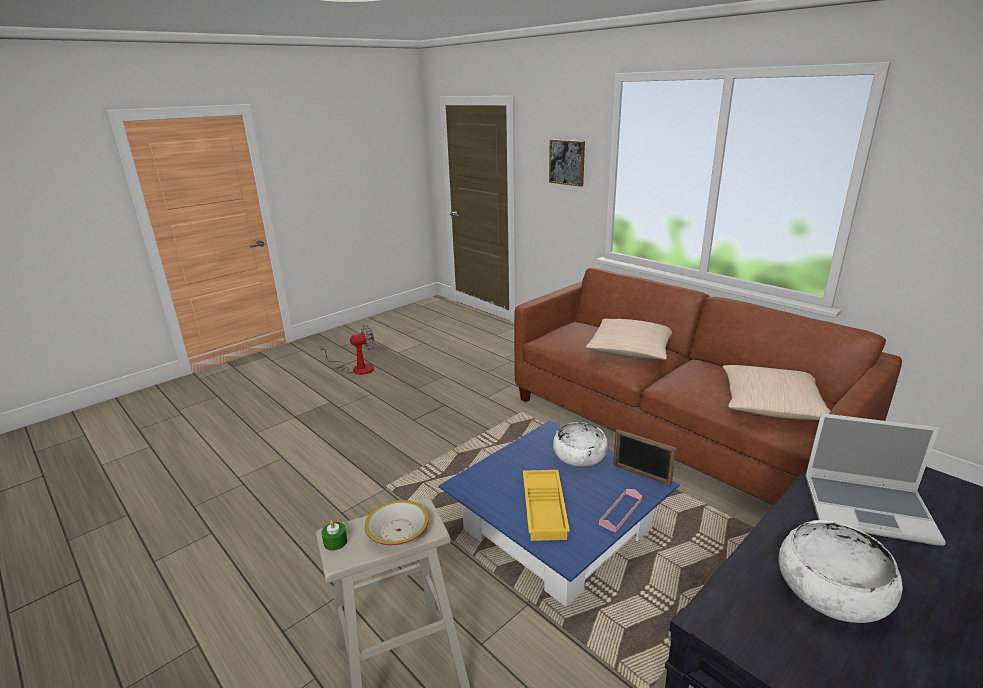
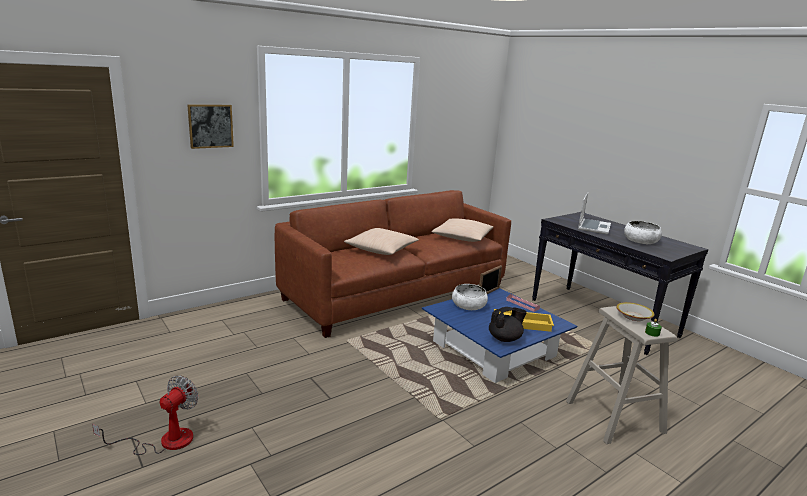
camera: 85 degrees left, 5 degrees down
(356, 368) = (164, 441): fan -> fan turned 45 degrees clockwise
(487, 490) = (505, 339): none -> black teapot

